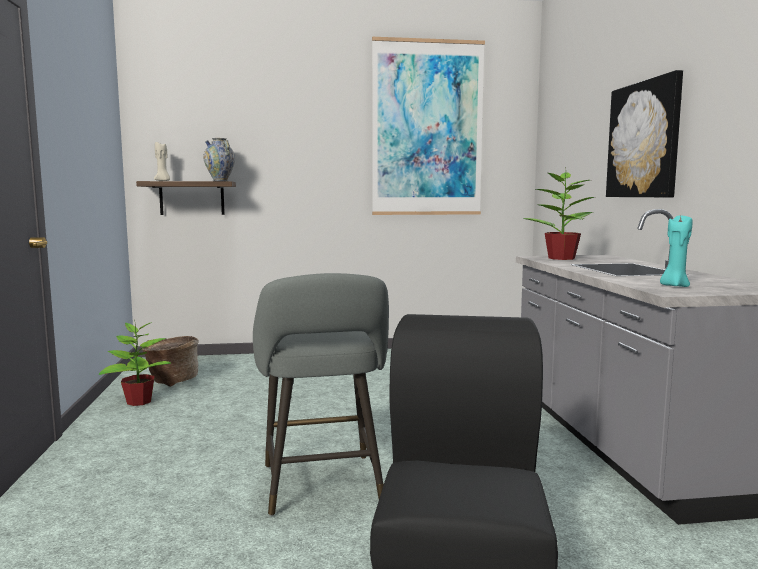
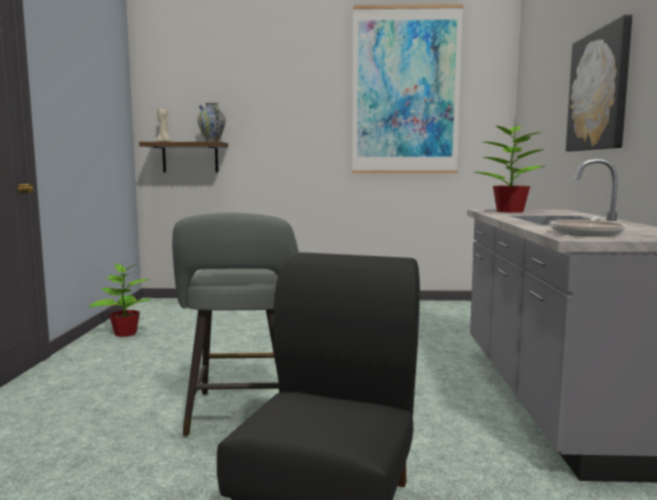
camera: 10 degrees right, 0 degrees up
(172, 381) = (161, 318): basket -> none
(674, 286) = (587, 233): turquoise candle -> frying pan

